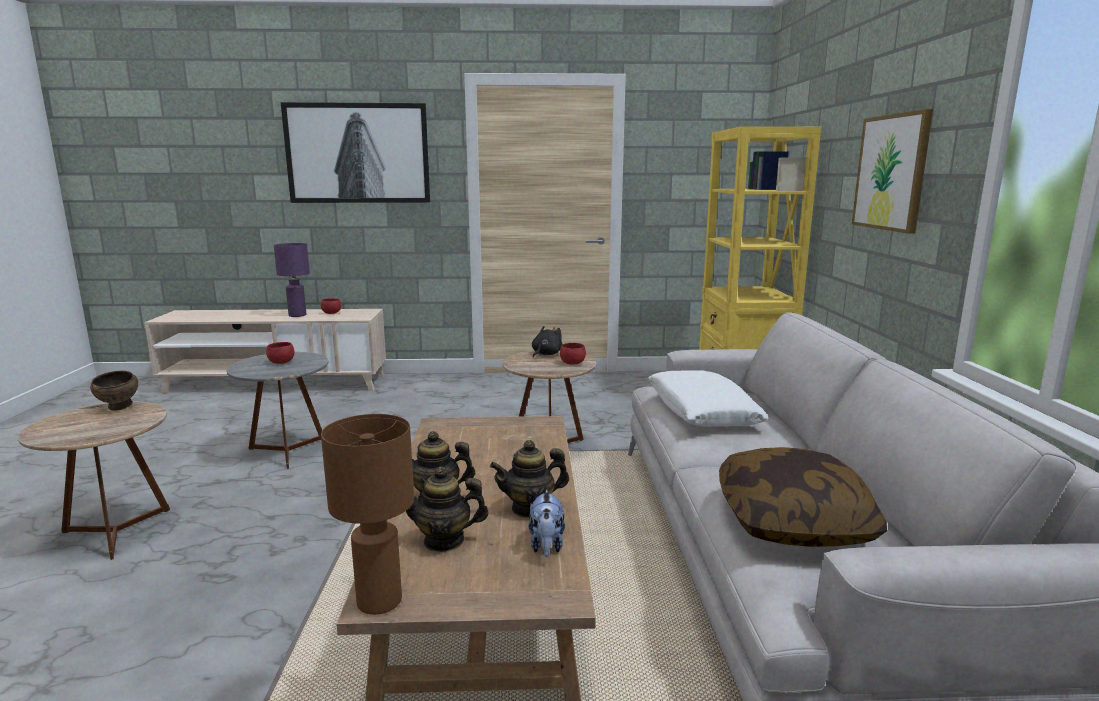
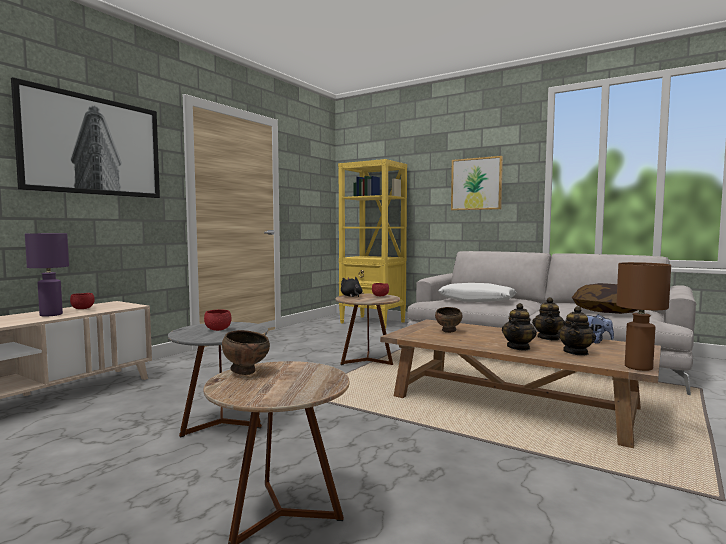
camera: 55 degrees left, 10 degrees down
(492, 442) = (449, 331): none -> brown bowl

